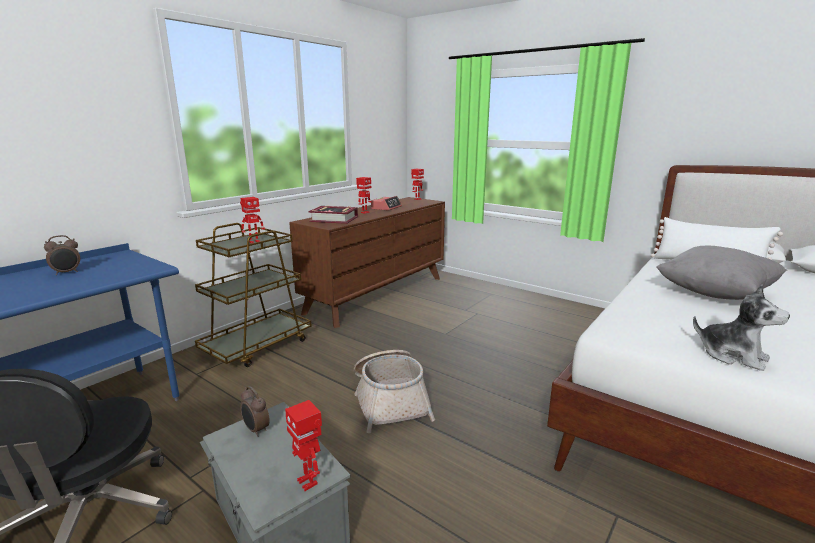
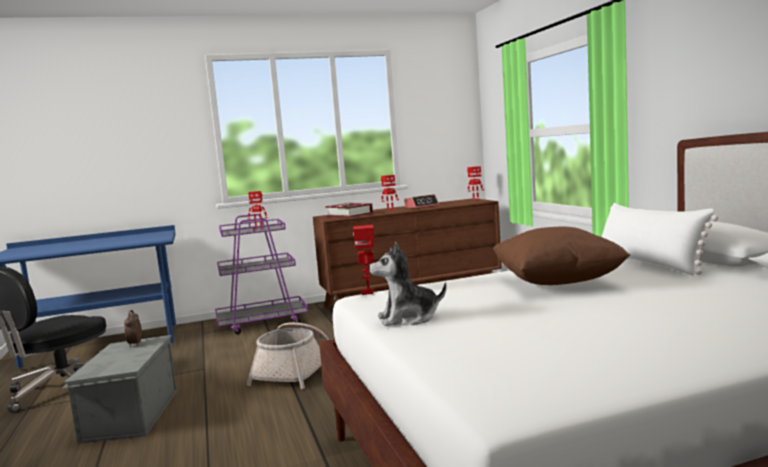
camera: 35 degrees right, 10 degrees down
(67, 272) = (118, 239): alarm clock -> none
(258, 346) = (263, 322): brown cart -> purple cart
(308, 482) = (114, 369): toy robot -> toy robot (368, 292)
(714, 293) = (557, 283): grey pillow -> brown pillow
(732, 355) = (408, 318): plush toy -> plush toy turned 90 degrees clockwise

